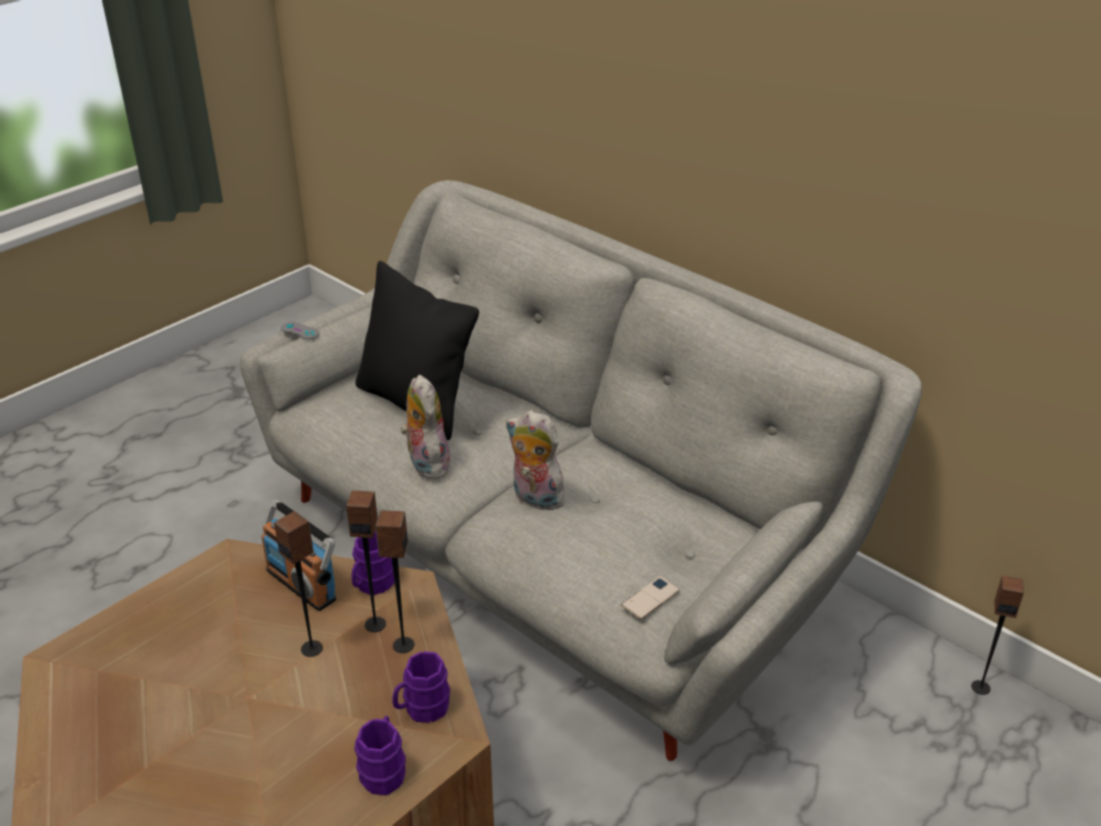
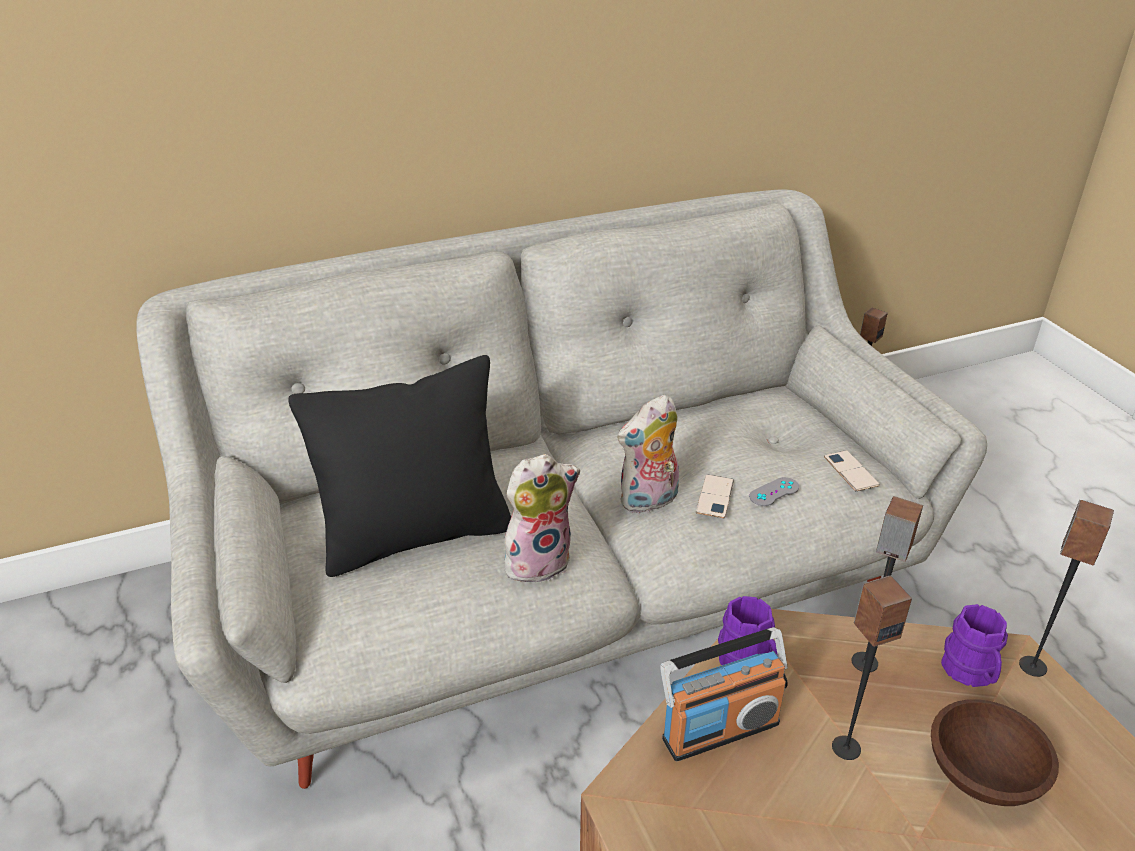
camera: 65 degrees left, 0 degrees up
(300, 331) = (214, 570): grey game controller -> grey game controller (774, 492)
(319, 726) = (984, 772): none -> brown bowl
(375, 624) = (820, 677): speaker -> speaker (1032, 666)
(384, 769) = (1060, 729): purple mug -> none
(426, 463) = (538, 560): plush toy -> plush toy turned 150 degrees clockwise
(551, 525) = (715, 496): none -> phone

